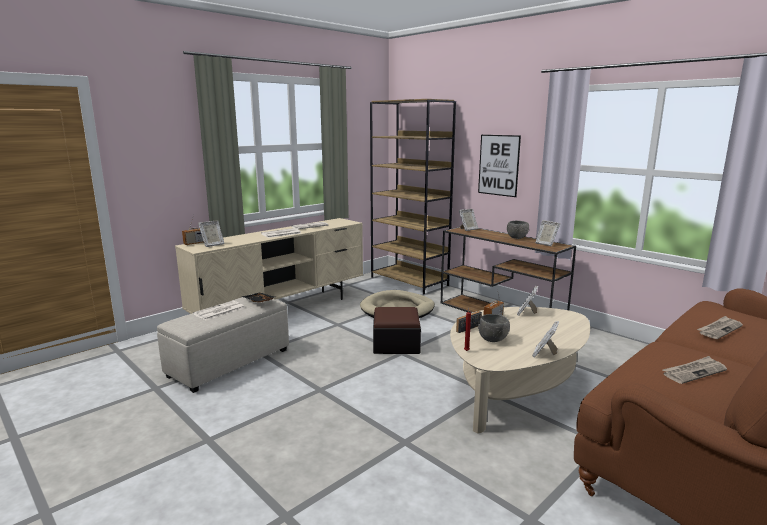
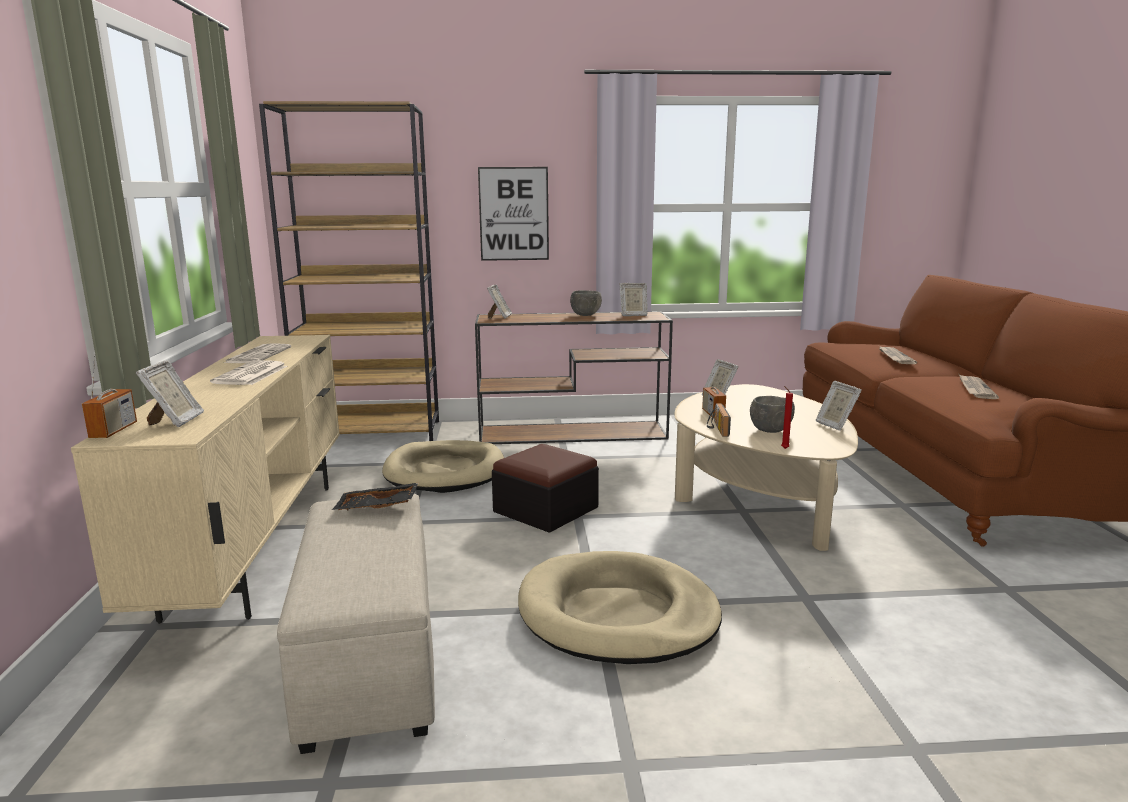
camera: 50 degrees left, 0 degrees up
(219, 311) = (352, 548): newspaper -> none
(319, 397) = (617, 614): none -> beige dog bed

